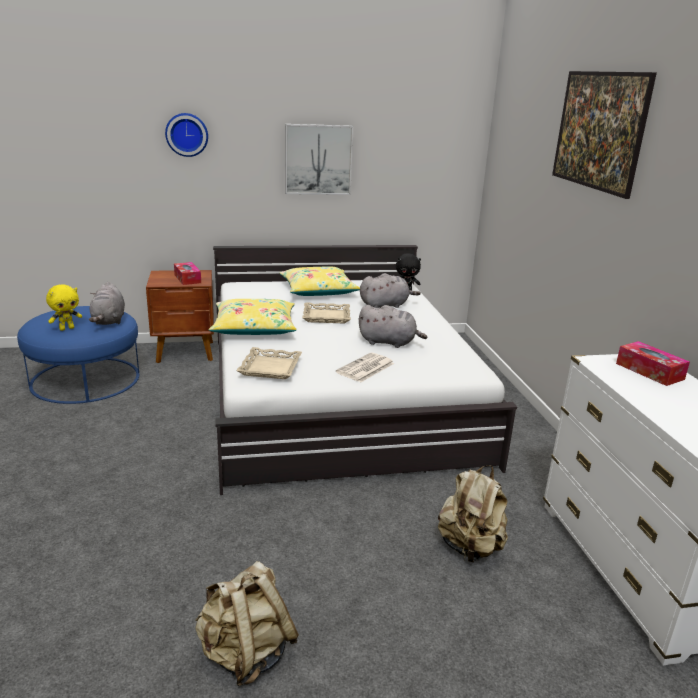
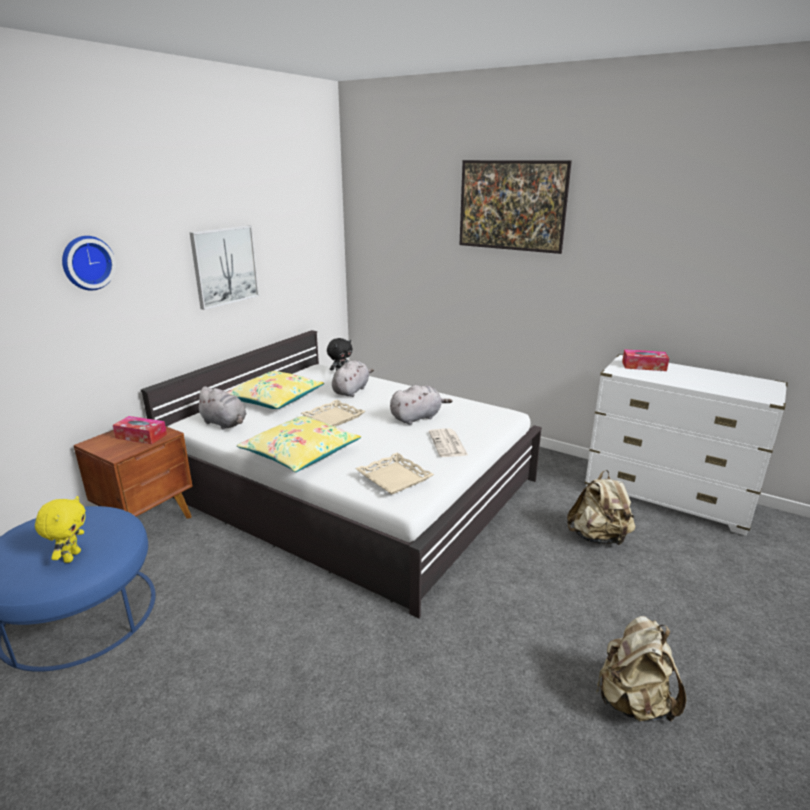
camera: 45 degrees left, 0 degrees up
(109, 321) = (106, 522): grey plush toy -> grey plush toy (225, 423)

